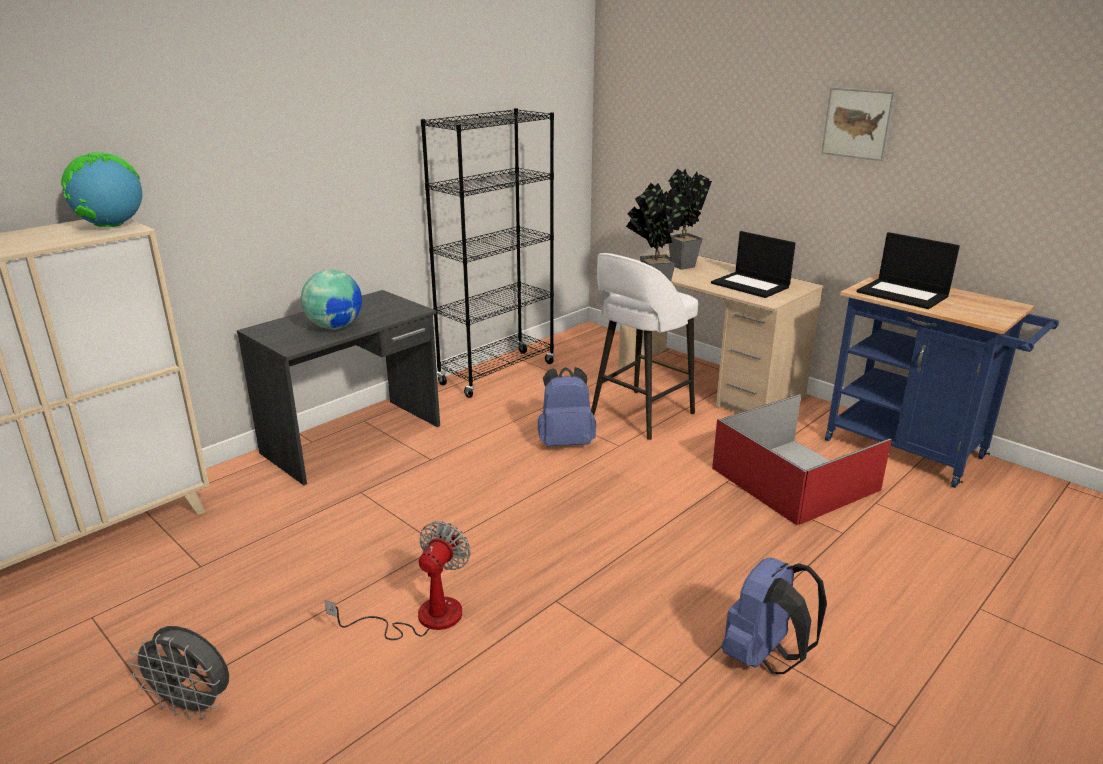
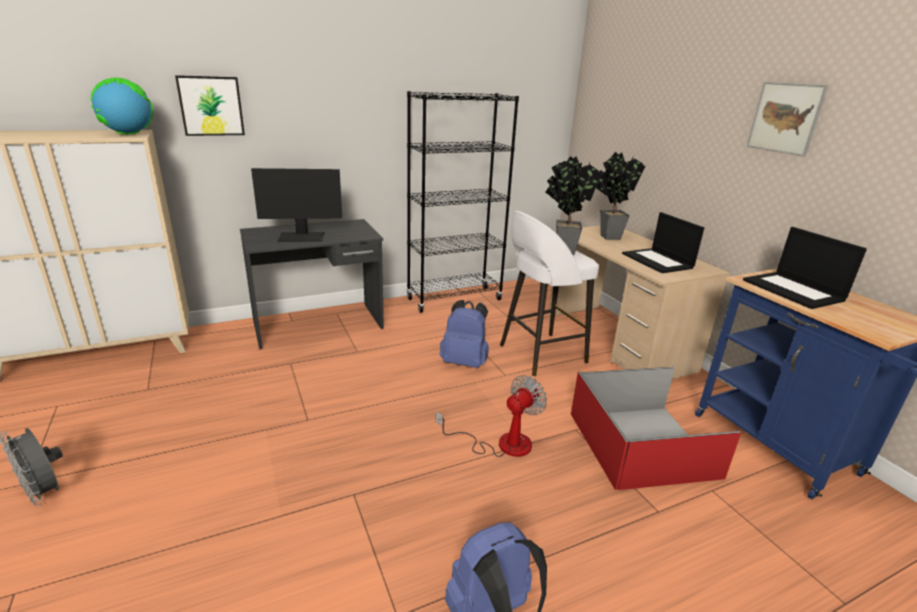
camera: 20 degrees right, 0 degrees up
(190, 170) = (211, 106): none -> picture
(335, 327) = (301, 237): globe -> monitor
(422, 617) = (246, 475): fan -> fan (502, 444)

